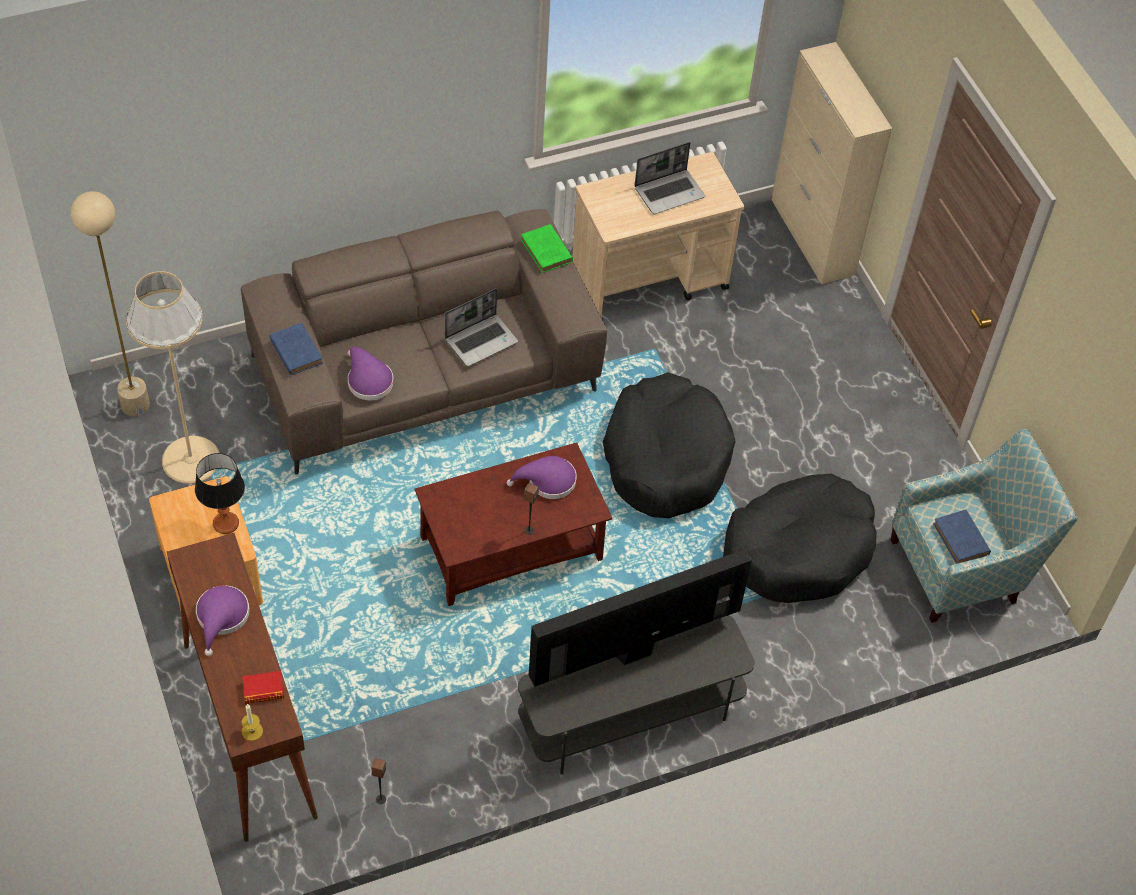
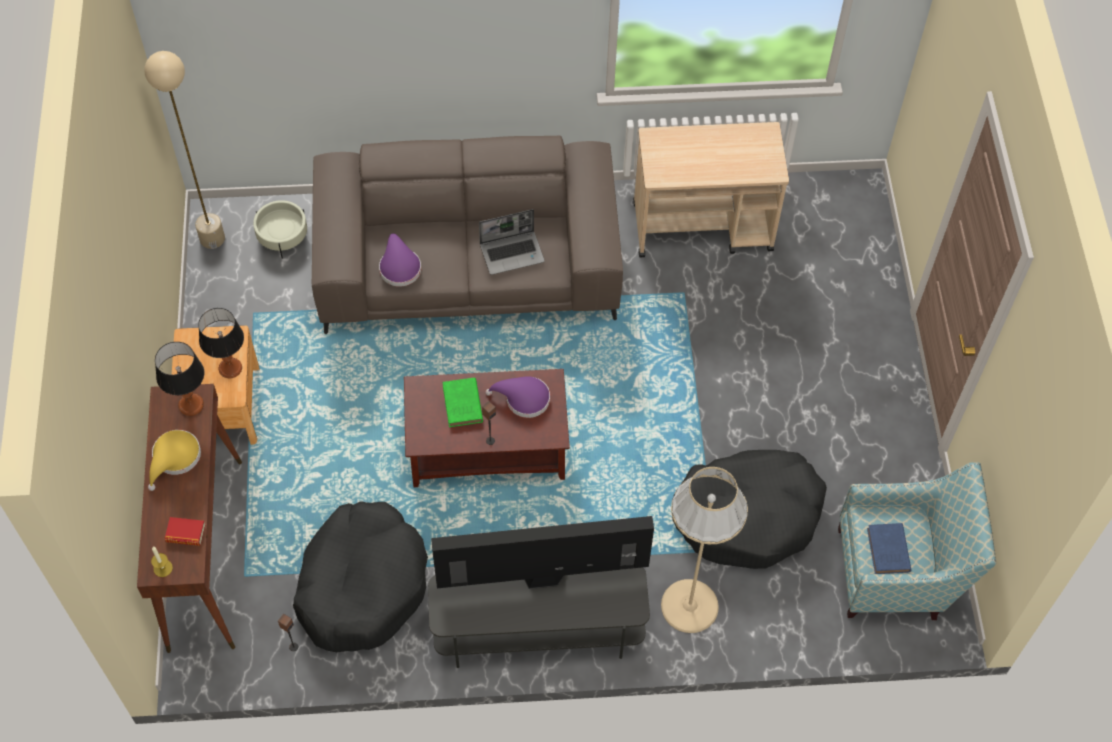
camera: 20 degrees right, 5 degrees up
(191, 460) = (241, 299): beige floor lamp -> beige floor lamp (689, 606)
(212, 386) = (282, 236): none -> beige planter
(219, 559) = (191, 405): none -> table lamp
(222, 618) = (175, 458): purple hat -> yellow hat
(295, 350) = (337, 226): blue book -> none
(547, 252) = (593, 184): green book -> green book (463, 405)
(665, 457) = (657, 398): black dog bed -> black dog bed (362, 584)
(669, 192) = (723, 153): laptop -> none
(812, 237) = (871, 219): beige cabinet -> none

